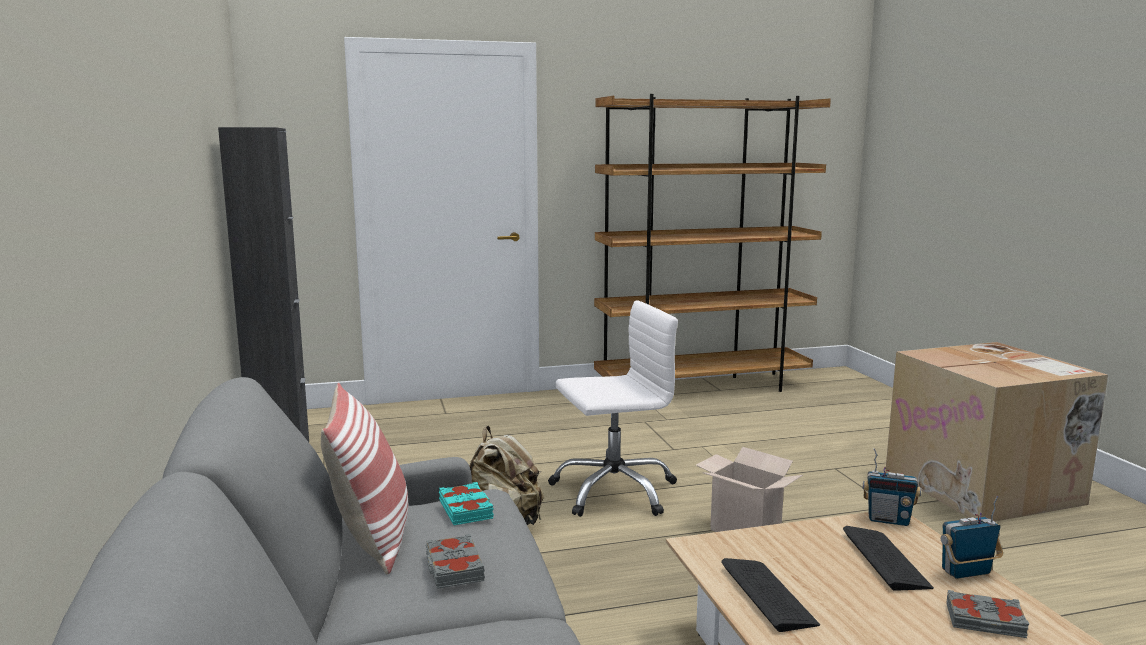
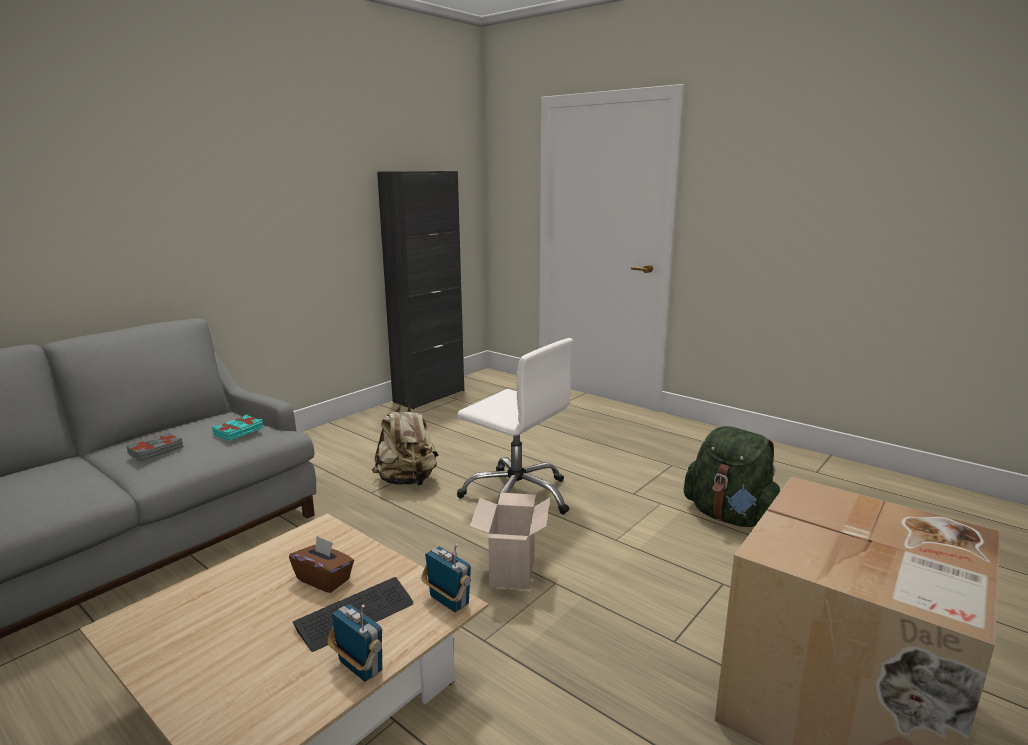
camera: 55 degrees right, 5 degrees up
(372, 537) = (192, 424): pillow -> none
(703, 388) = (802, 464): brown bookcase -> none
(750, 434) = (730, 516): none -> green backpack
(767, 595) = (256, 573): keyboard -> none
(810, 563) = (324, 579): none -> brown tissue box
(888, 520) = (448, 601): radio -> radio turned 150 degrees clockwise
(985, 621) = (260, 692): grey book -> none

